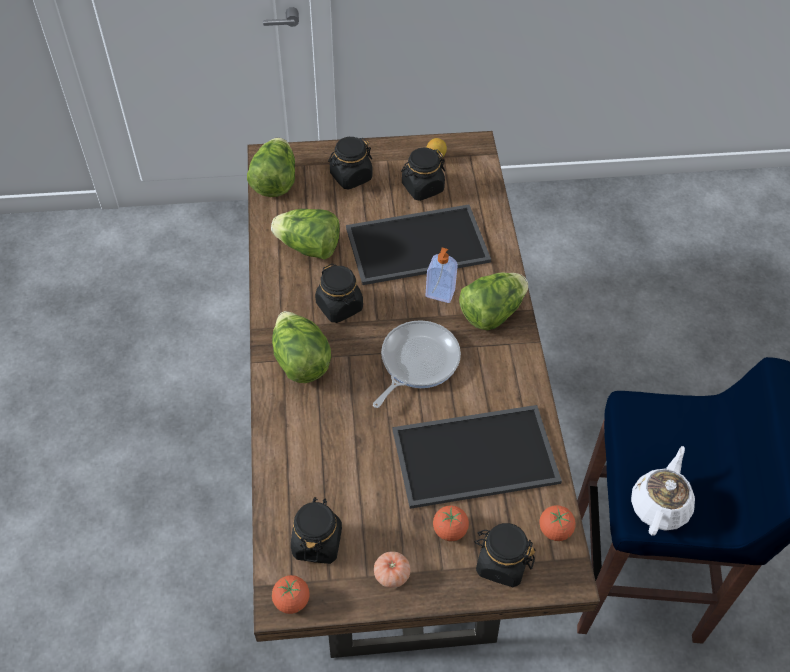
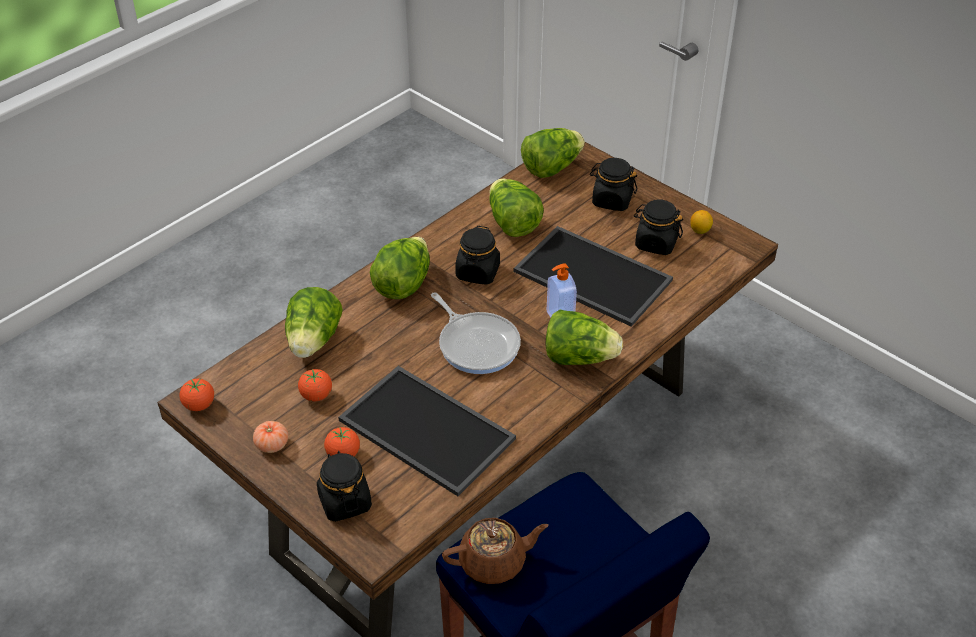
camera: 50 degrees right, 10 degrees down
(301, 465) = (314, 341): none -> lettuce
(317, 542) = (259, 389): black jar -> none
(416, 362) = (477, 344): frying pan -> frying pan turned 60 degrees clockwise
(555, 530) = (409, 517): tomato -> tomato (316, 395)
(660, 505) = (494, 562): white teapot -> brown teapot

